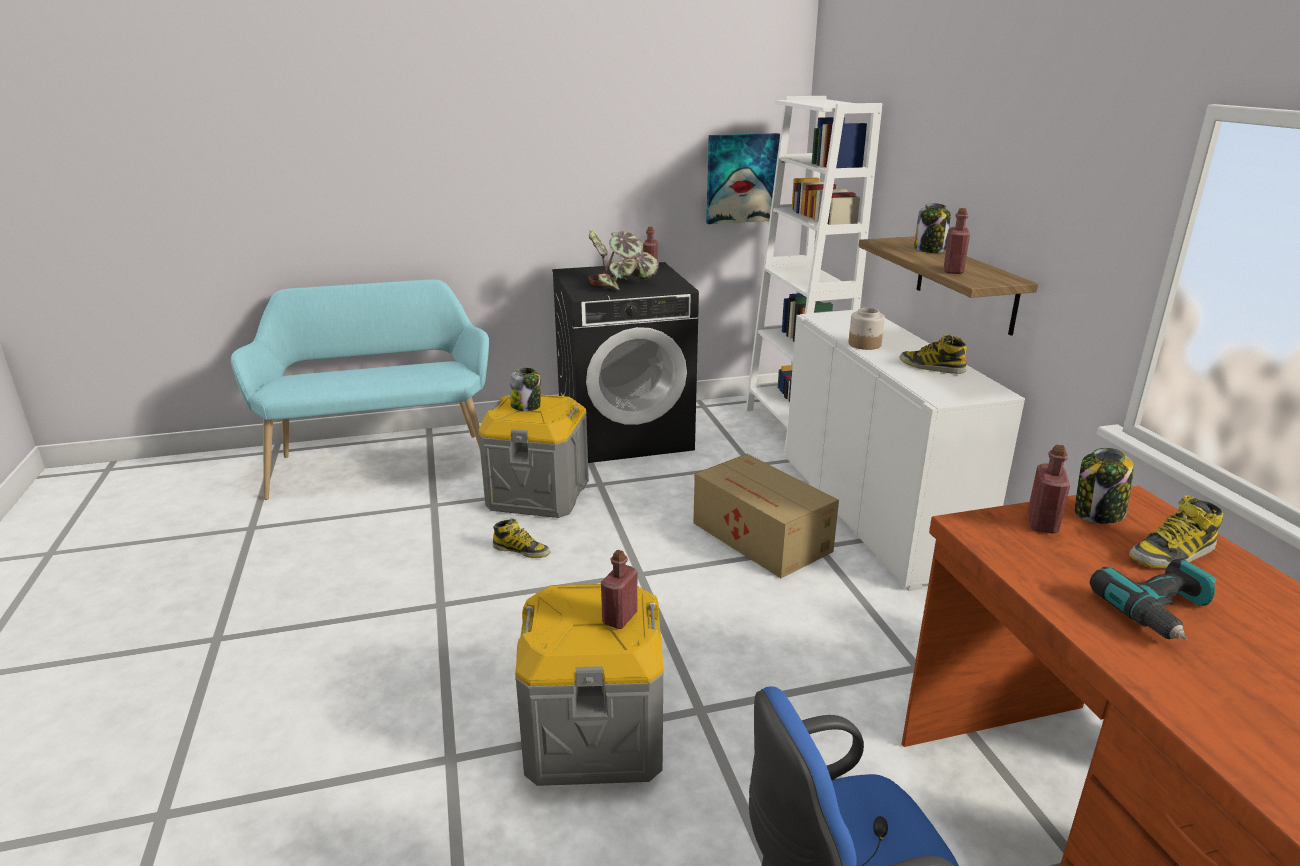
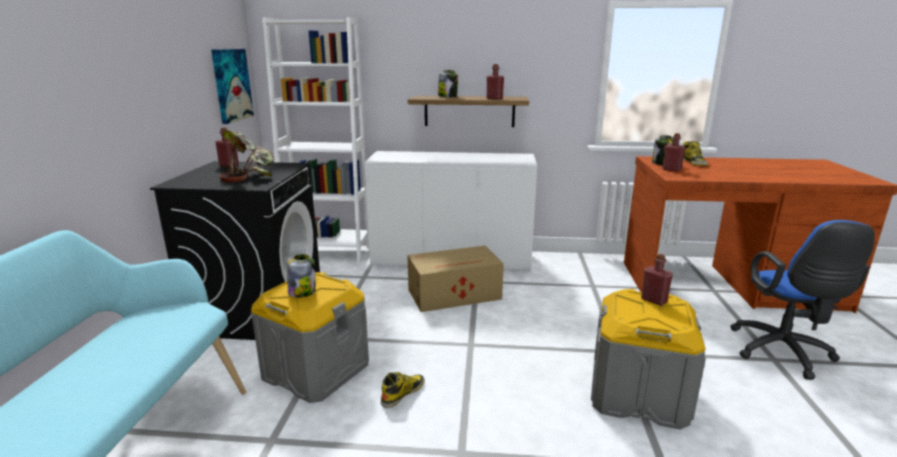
camera: 70 degrees left, 5 degrees down
(865, 344) = (436, 159): jar -> none
(931, 367) = (482, 157): boot -> none
(1160, 612) = (737, 171): power drill -> none

